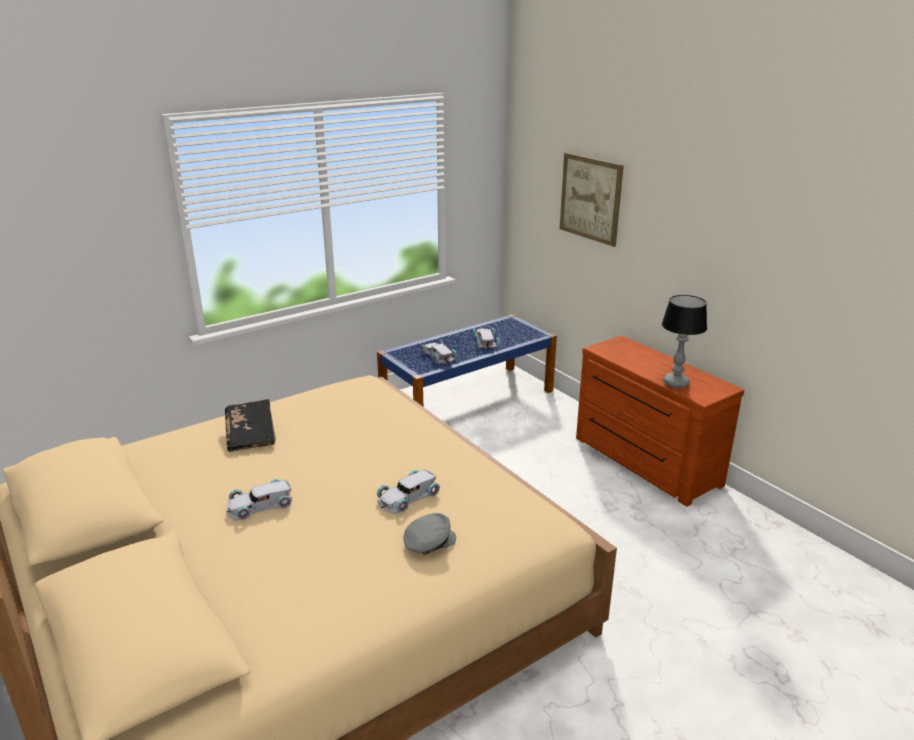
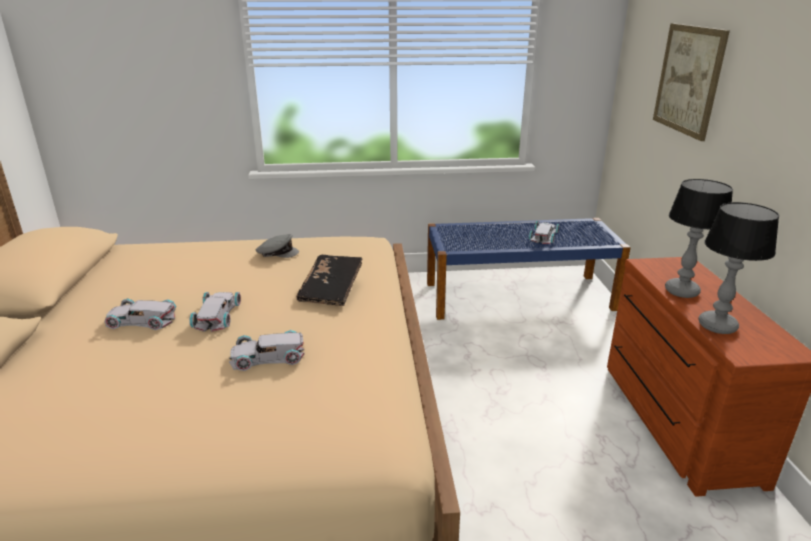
camera: 30 degrees right, 0 degrees up
(251, 435) = (215, 259): black book -> black book (331, 290)
(428, 542) = (227, 412): grey cap -> grey cap (277, 252)
(438, 355) = (482, 238): white toy car -> white toy car (218, 314)
(637, 364) = (682, 291): none -> table lamp

